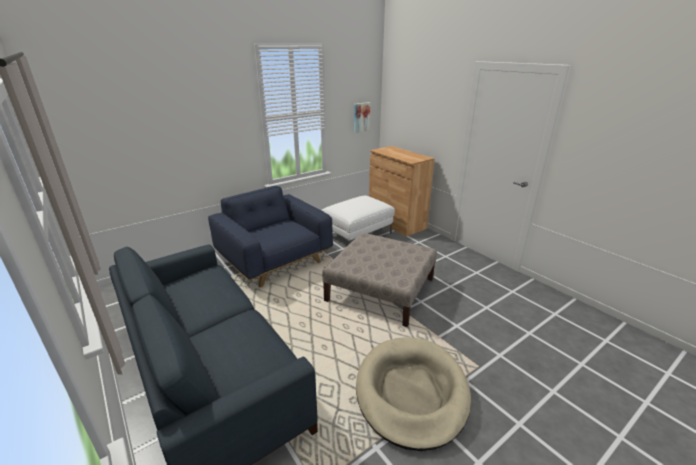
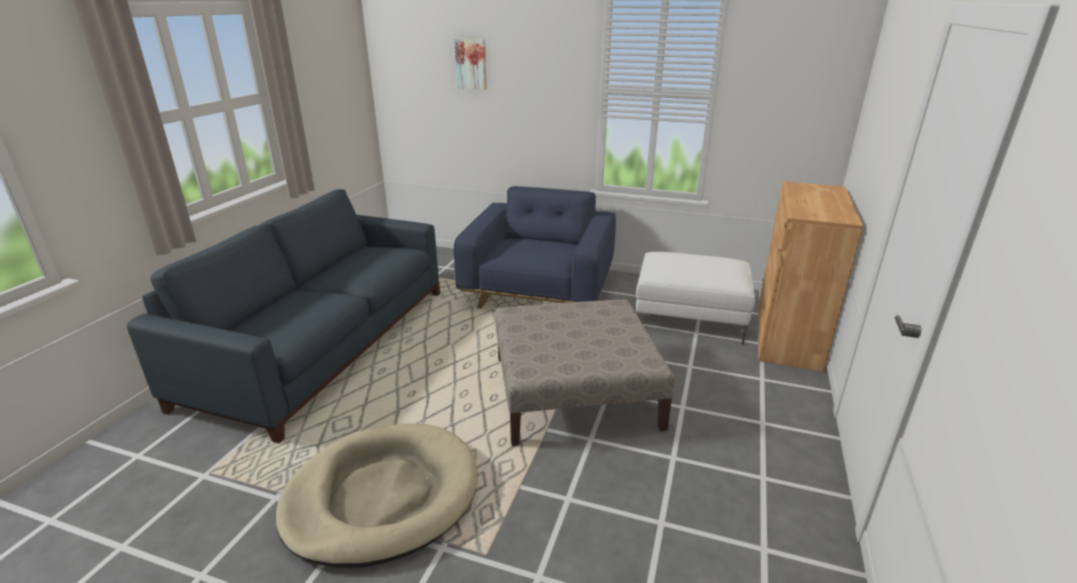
camera: 55 degrees right, 0 degrees up
(361, 117) = (801, 118): picture -> picture (471, 64)

